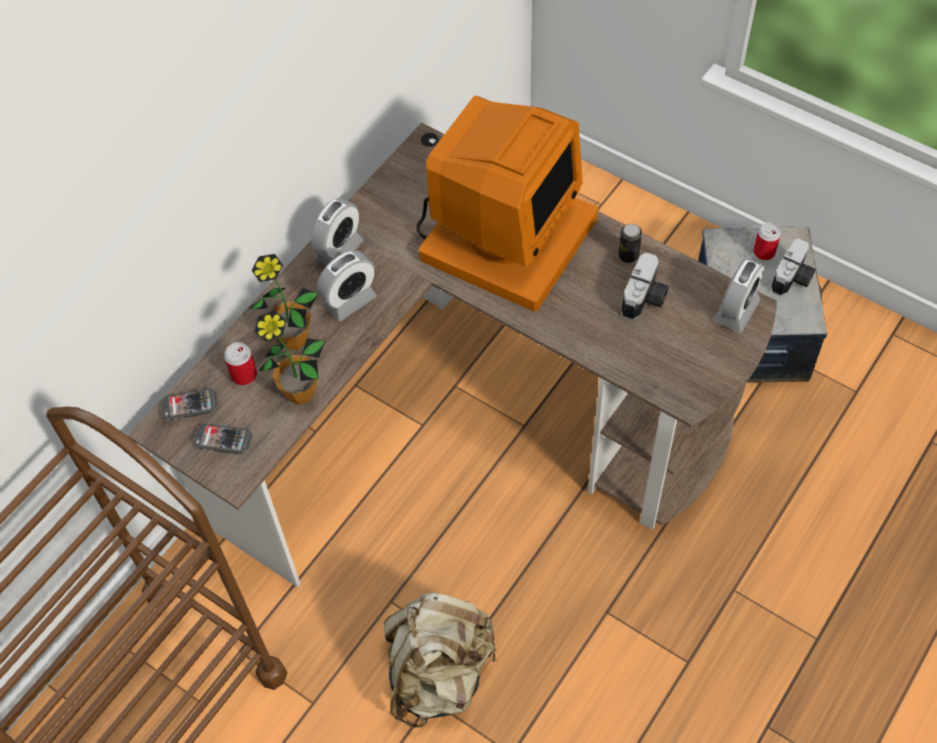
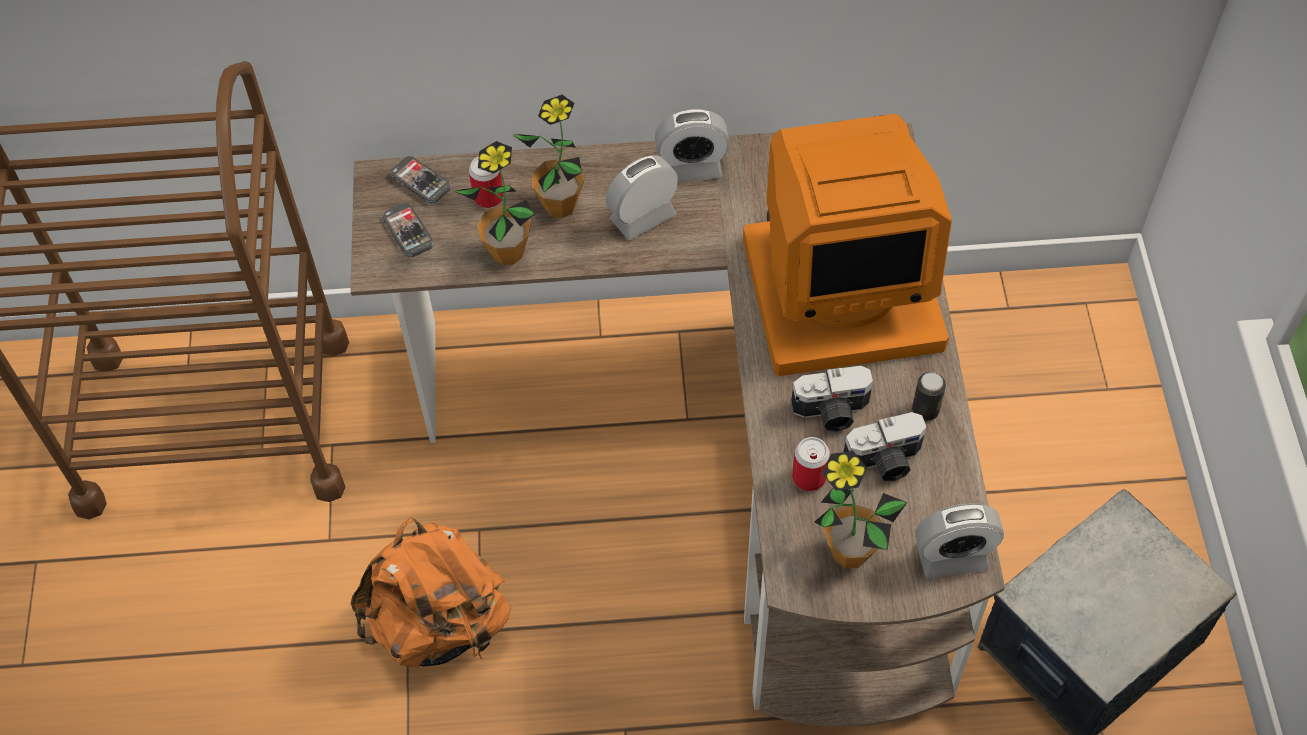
camera: 50 degrees right, 0 degrees up
(350, 301) = (643, 217): alarm clock -> alarm clock turned 135 degrees clockwise
(439, 674) = (439, 624): beige backpack -> orange backpack
(691, 358) = (849, 552): none -> potted plant
(764, 252) = (1153, 568): can -> can (809, 477)
(793, 279) = (1147, 622): camera -> camera (832, 412)

